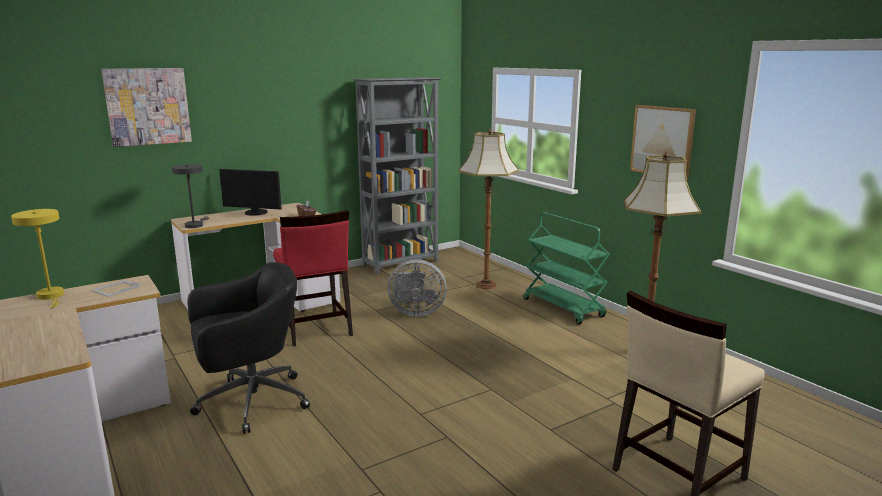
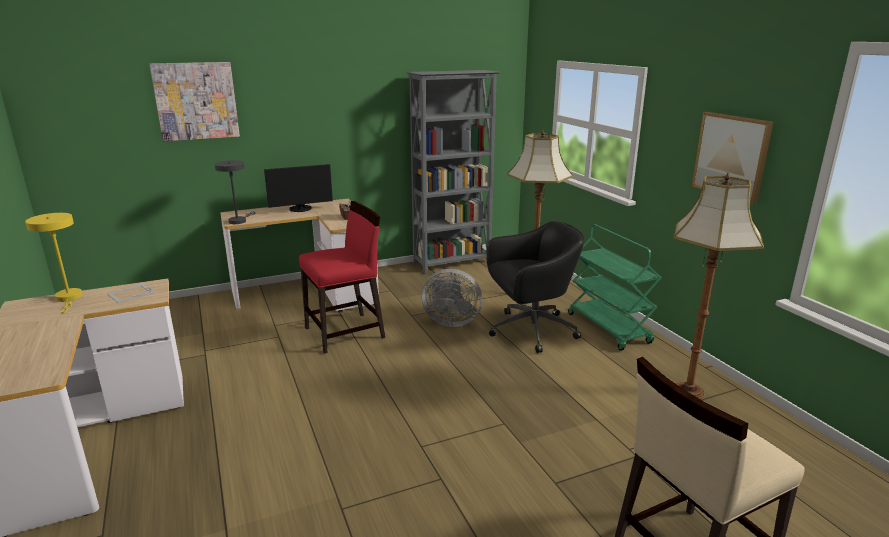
camera: 10 degrees right, 5 degrees up
(250, 402) = (257, 413): black office chair -> black office chair (530, 330)
(255, 213) = (301, 209): monitor -> monitor turned 45 degrees counterclockwise
(315, 329) = (346, 333): red chair -> red chair turned 105 degrees counterclockwise

